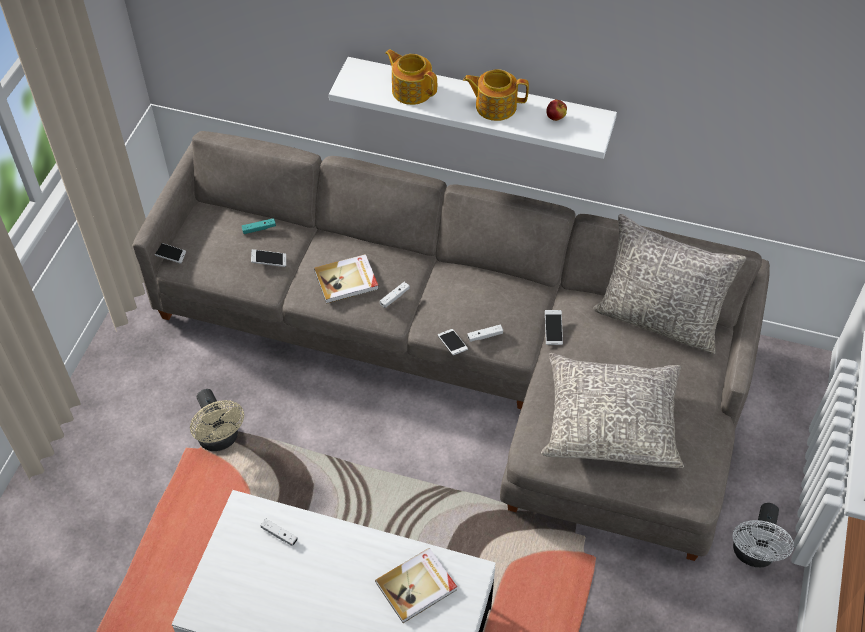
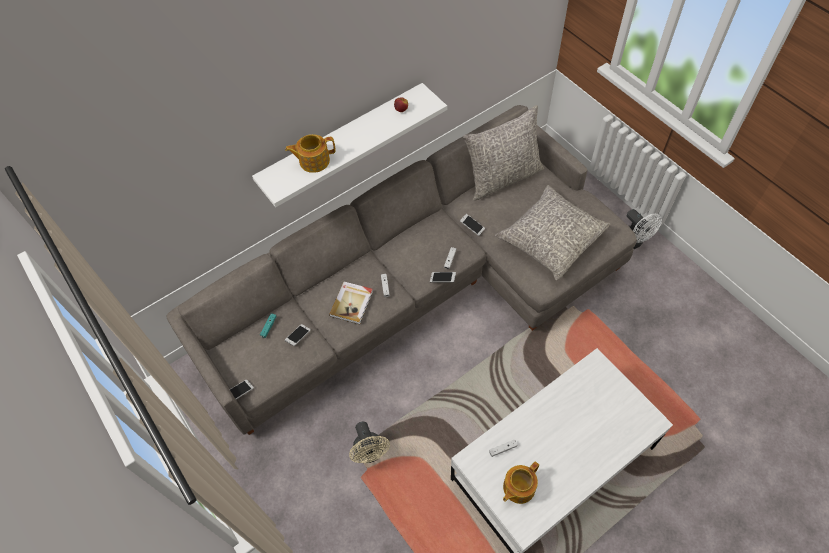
camera: 50 degrees left, 5 degrees up
(220, 440) = (370, 453): beige fan -> beige fan turned 60 degrees clockwise
(417, 586) = (587, 396): book -> none
(495, 106) = (366, 130): teapot -> teapot (518, 487)

